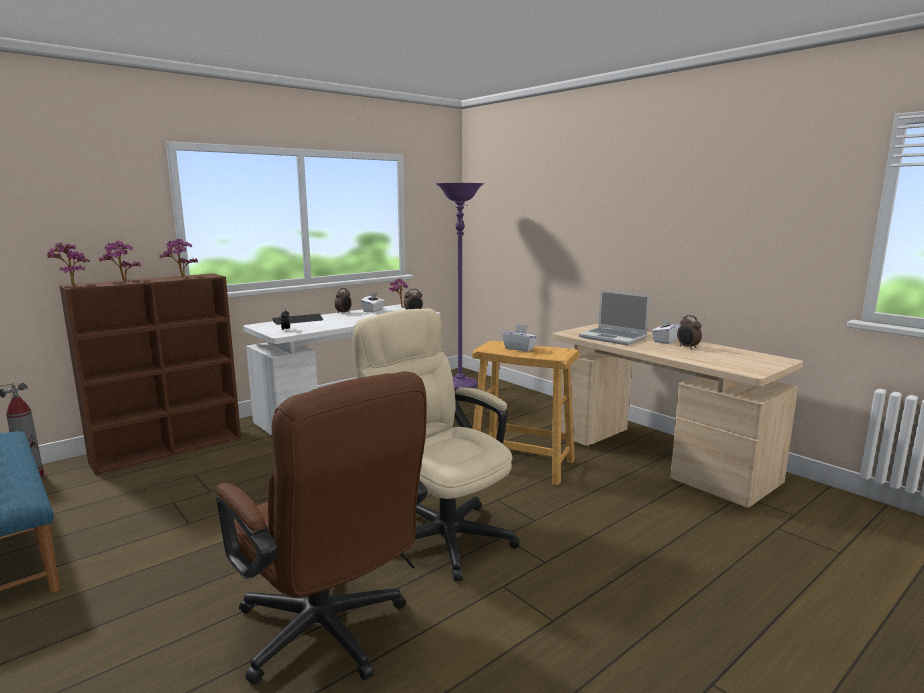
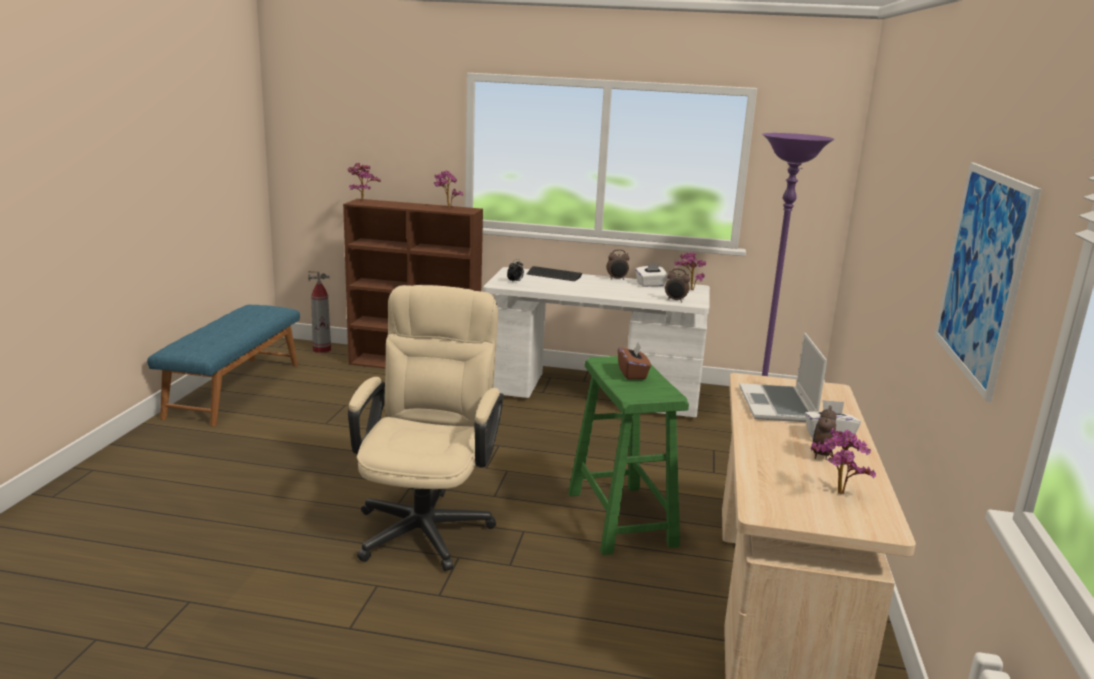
camera: 50 degrees right, 5 degrees up
(122, 281) = (397, 203): potted plant -> potted plant (836, 494)
(329, 637) = (243, 535): brown office chair -> none
(519, 348) = (632, 374): white tissue box -> brown tissue box
(521, 464) = (621, 518): beige stool -> green stool
(745, 218) = (982, 273): none -> picture

